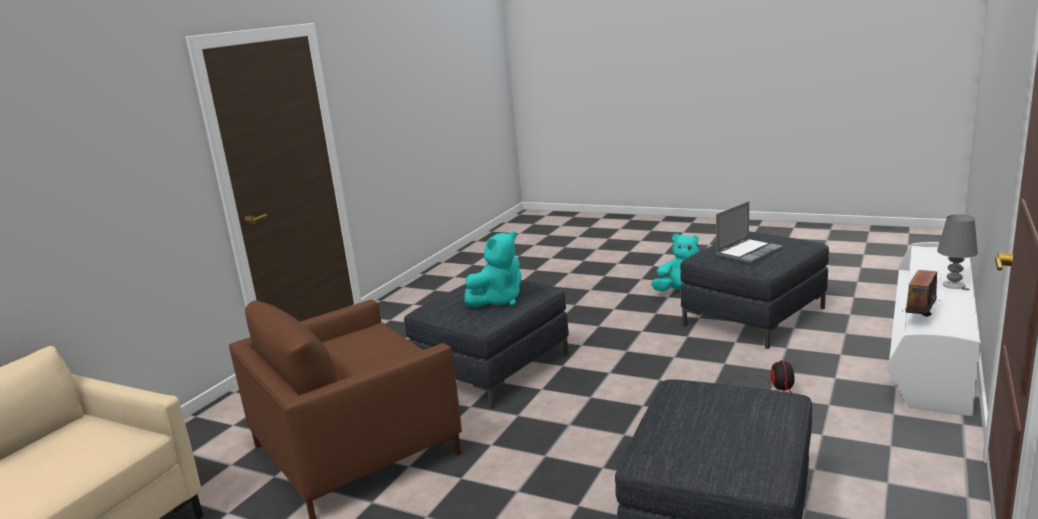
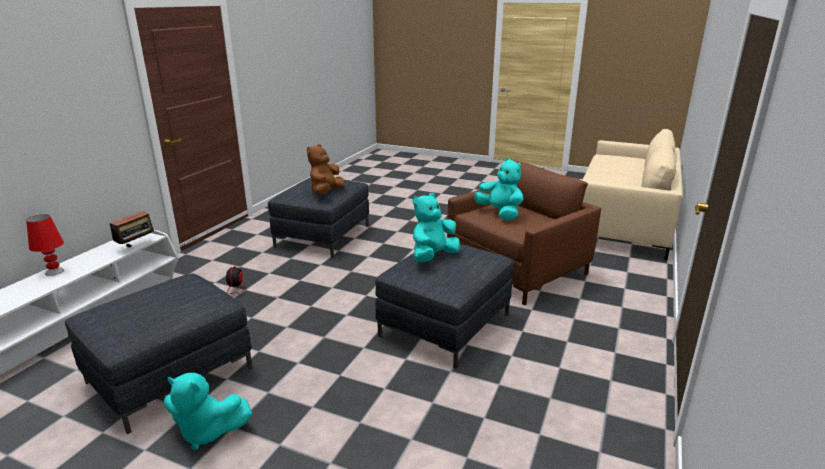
camera: 175 degrees right, 5 degrees up
(375, 355) = (500, 213): none -> turquoise plush toy
(692, 406) = (326, 192): none -> brown plush toy
(748, 252) = (171, 298): laptop -> none
(953, 285) = (54, 272): grey table lamp -> red table lamp

